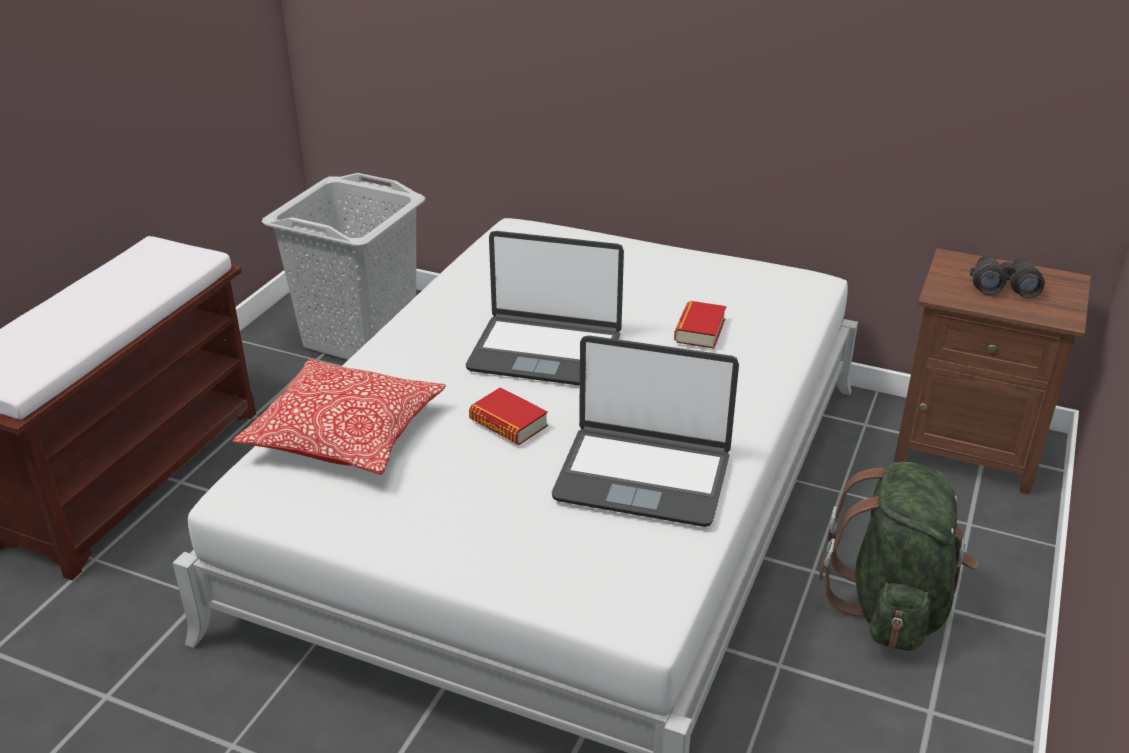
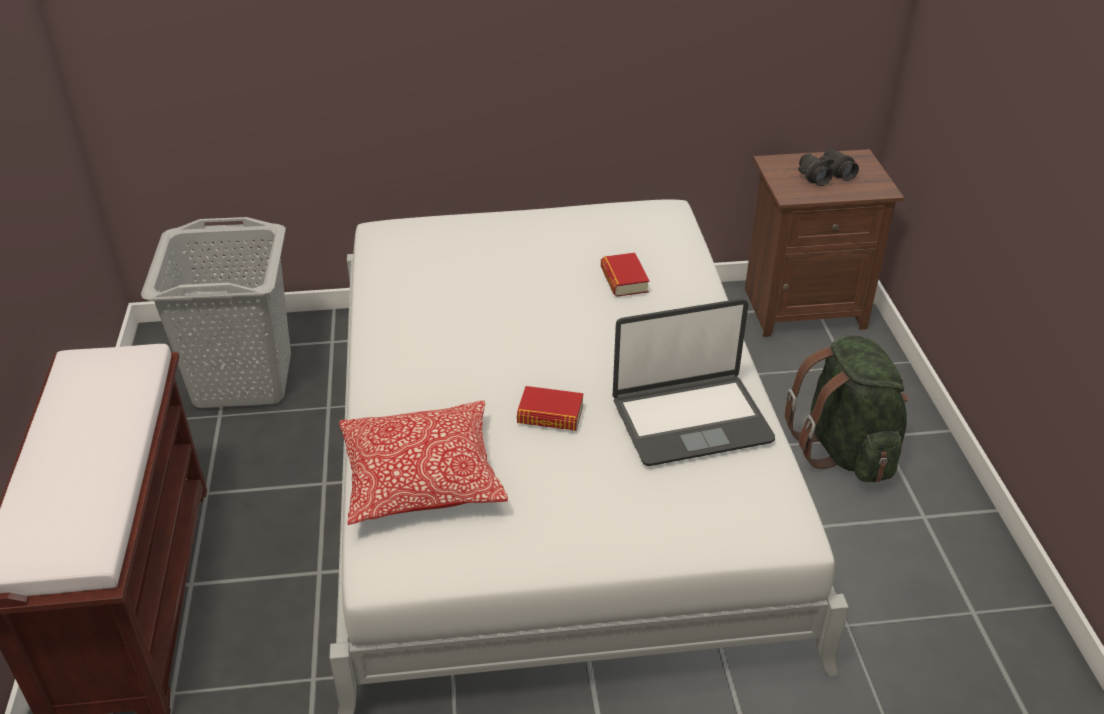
camera: 30 degrees left, 5 degrees up
(545, 352) = (520, 340): laptop -> none

